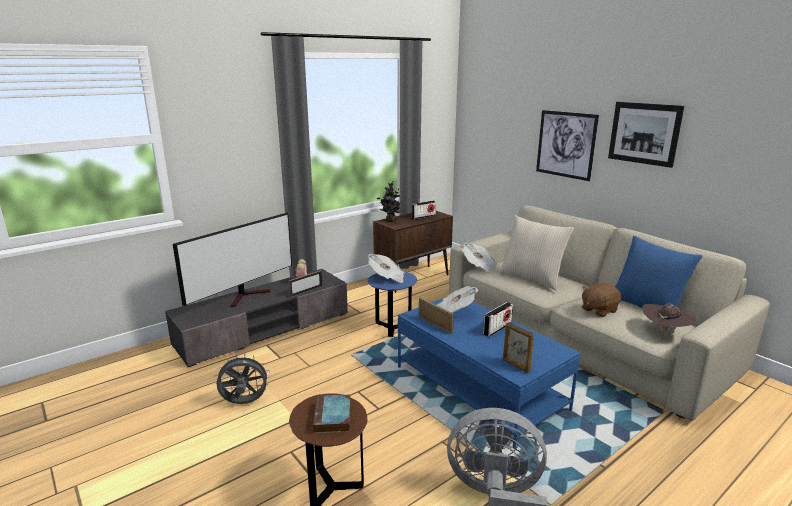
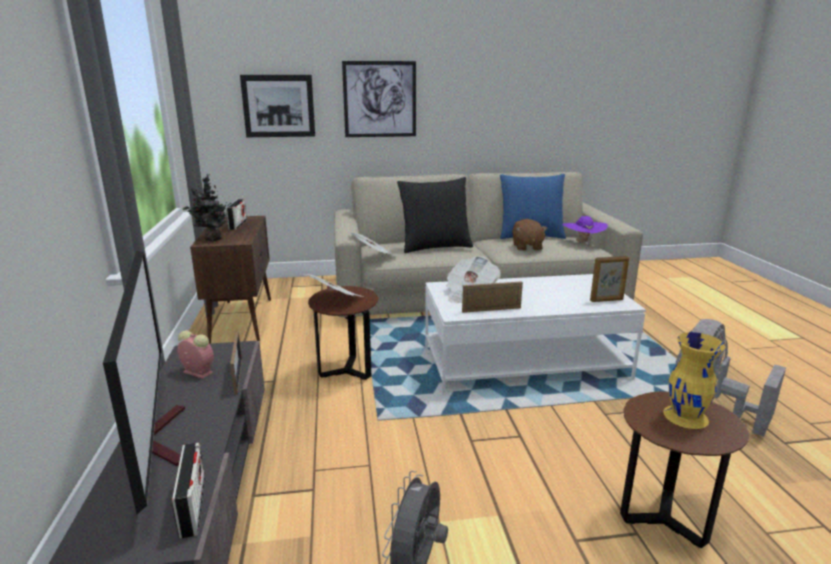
camera: 60 degrees left, 0 degrees up
(333, 417) = (686, 416): book -> yellow vase
(392, 328) = (347, 371): blue side table -> brown side table
(479, 388) = (523, 362): blue coffee table -> white coffee table
(497, 329) = (527, 287): radio -> radio (193, 506)
(531, 278) = (435, 247): beige pillow -> black pillow
(644, 133) = (466, 76): picture -> picture (278, 106)
(665, 332) = (582, 242): brown hat -> purple hat

